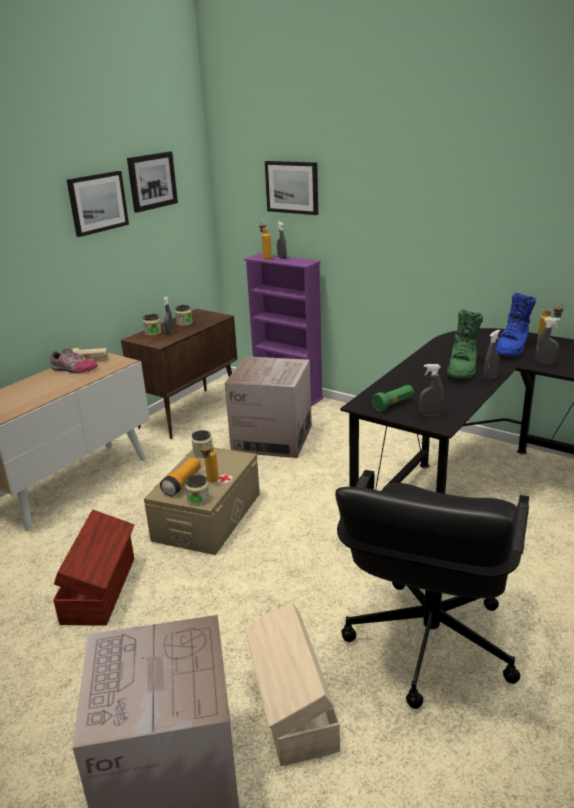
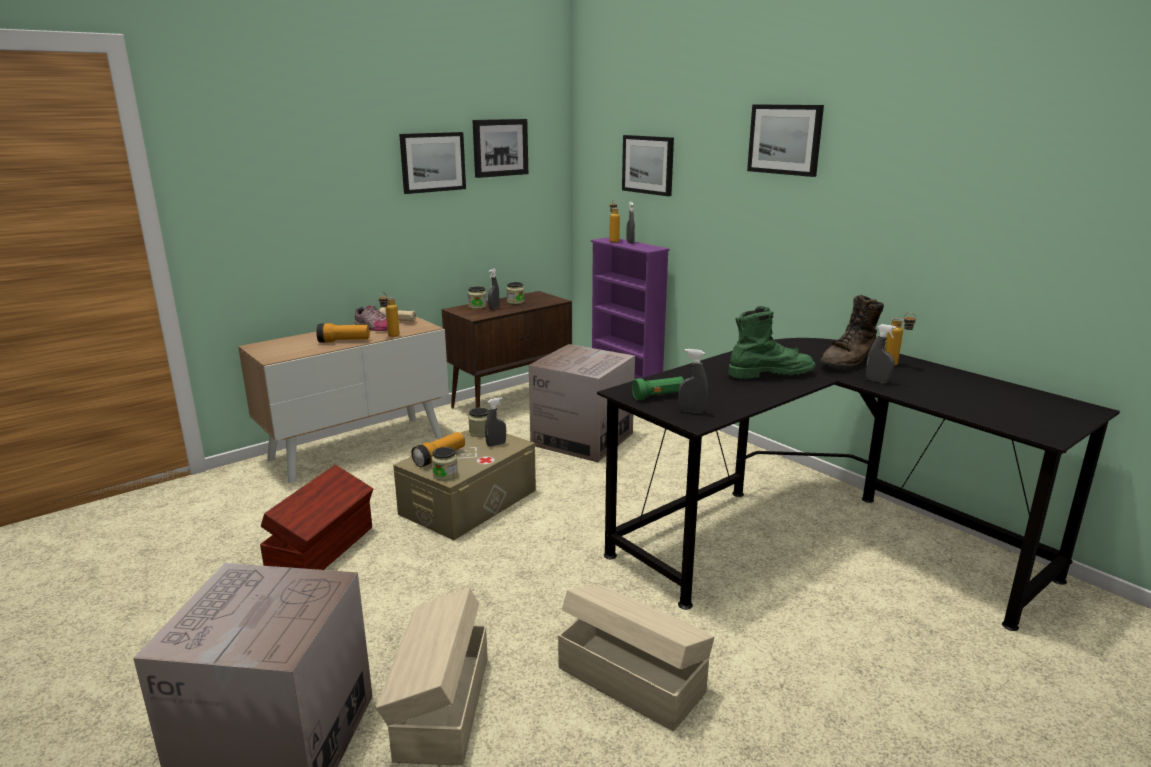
camera: 15 degrees right, 5 degrees down
(55, 388) = (344, 341): none -> flashlight
(211, 482) = (469, 461): bottle -> bottle (390, 336)
(427, 162) = (785, 139): none -> picture
(428, 642) = (631, 678): black office chair -> beige storage box
(463, 368) = (770, 374): green boot -> green boot turned 135 degrees counterclockwise
(490, 378) = (795, 387): grey spray bottle -> grey spray bottle (496, 444)
(512, 348) = (849, 362): blue boot -> brown boot

